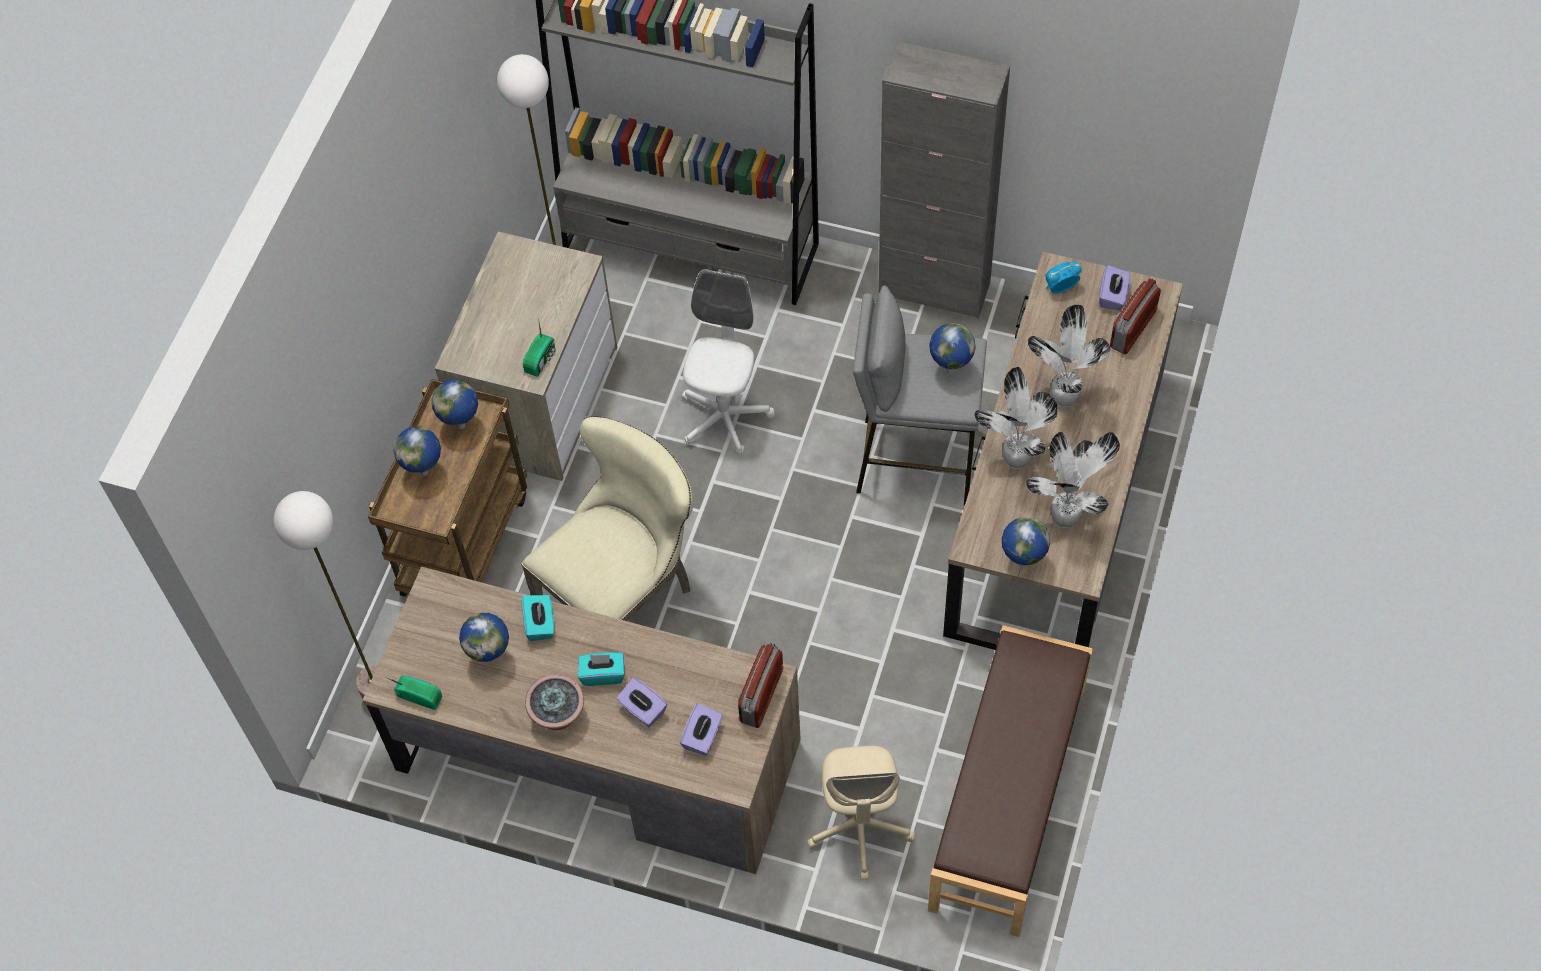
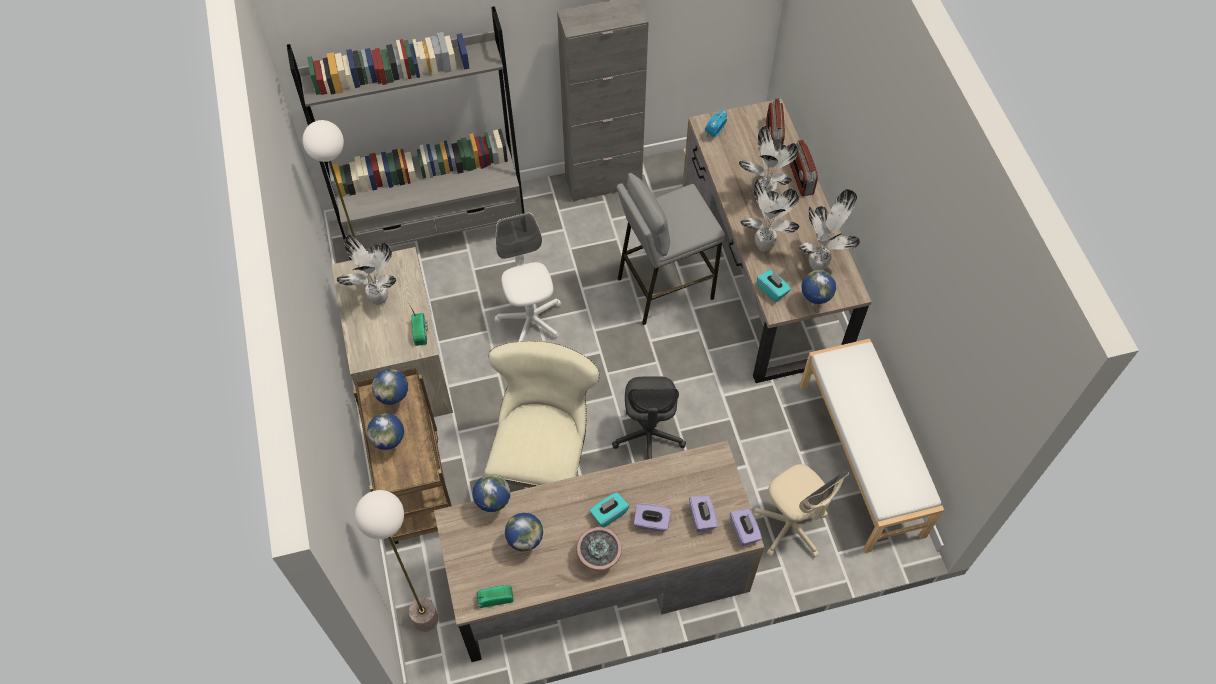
camera: 35 degrees left, 0 degrees up
(520, 299) = (378, 300): none -> potted plant
(540, 624) = (543, 504): turquoise tissue box -> turquoise tissue box (772, 290)
(761, 695) = (719, 471): radio -> radio (800, 178)
(766, 631) = (648, 437): none -> grey office chair
(949, 370) = (687, 211): globe -> globe (493, 507)
(1009, 799) = (861, 458): brown bench -> white bench
(1113, 296) = (748, 124): purple tissue box -> purple tissue box (744, 531)

